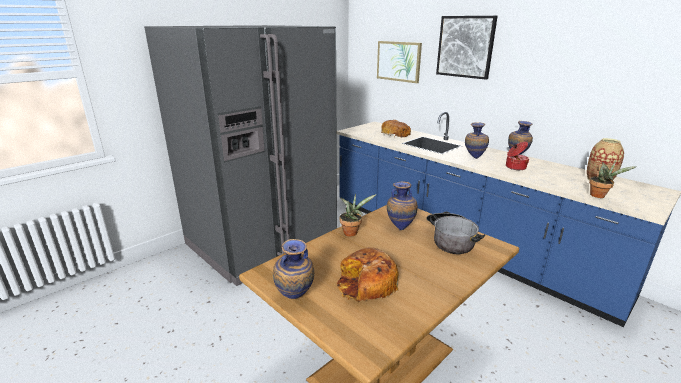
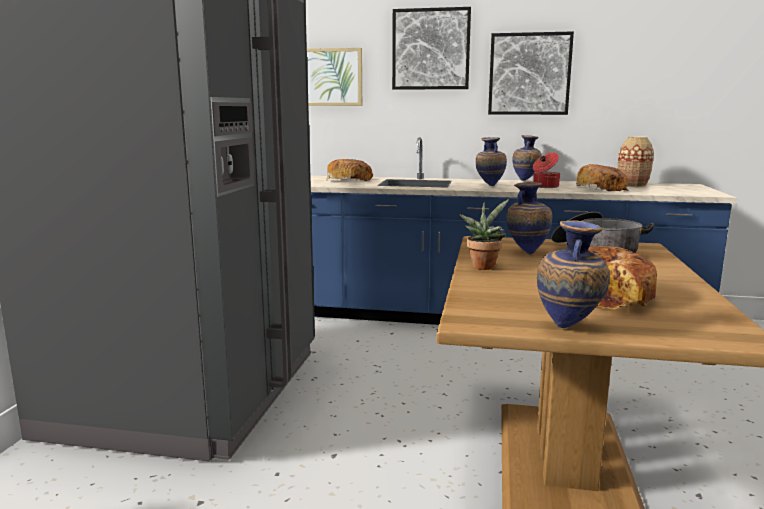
camera: 35 degrees left, 10 degrees down
(536, 72) = (529, 74): none -> picture
(557, 180) = (602, 189): none -> bread
(599, 196) = (659, 192): potted plant -> none

